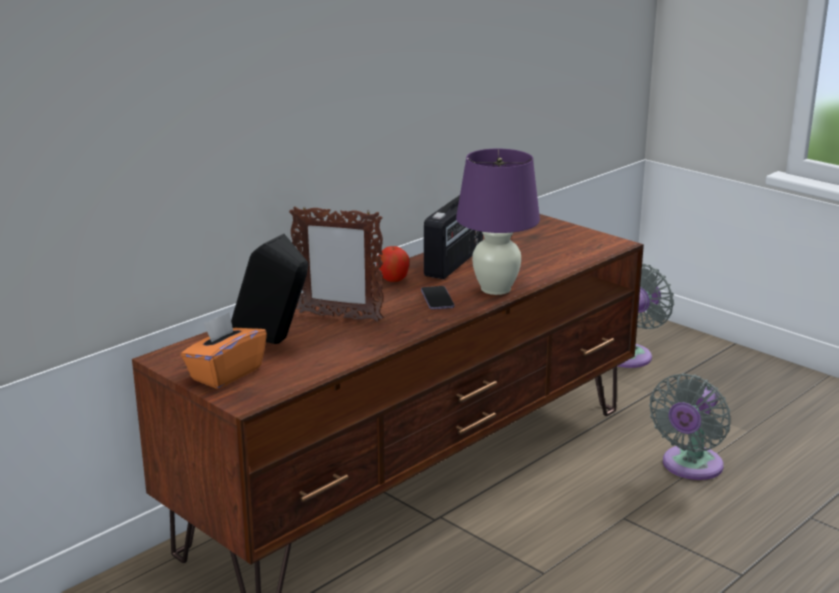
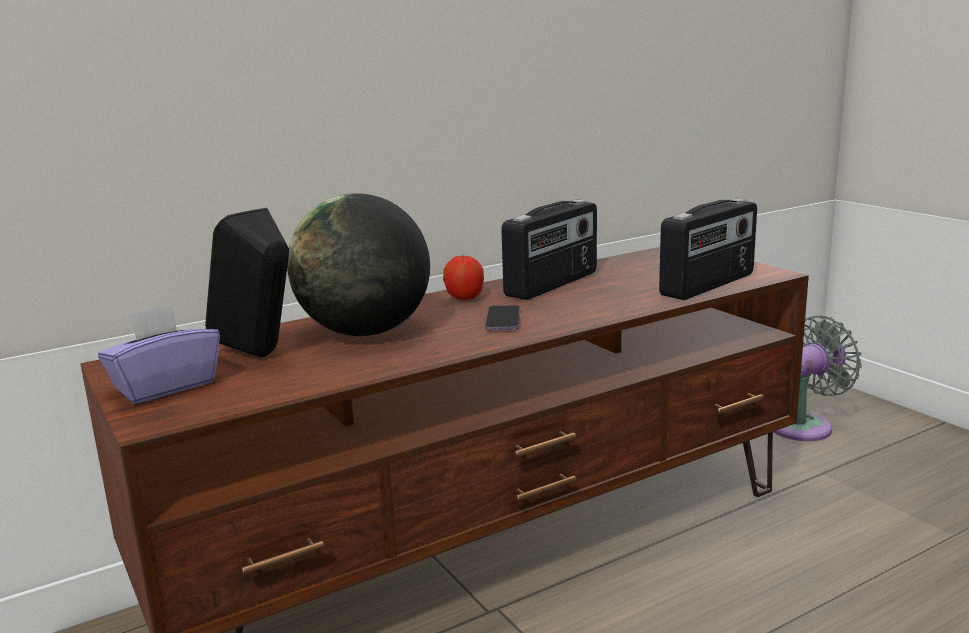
camera: 15 degrees right, 5 degrees down
(225, 373) = (165, 386): orange tissue box -> purple tissue box
(338, 317) = (365, 332): picture frame -> globe
(495, 289) = (586, 312): purple table lamp -> none
(574, 257) = (709, 285): none -> radio
(689, 467) = (860, 577): grey fan -> none

